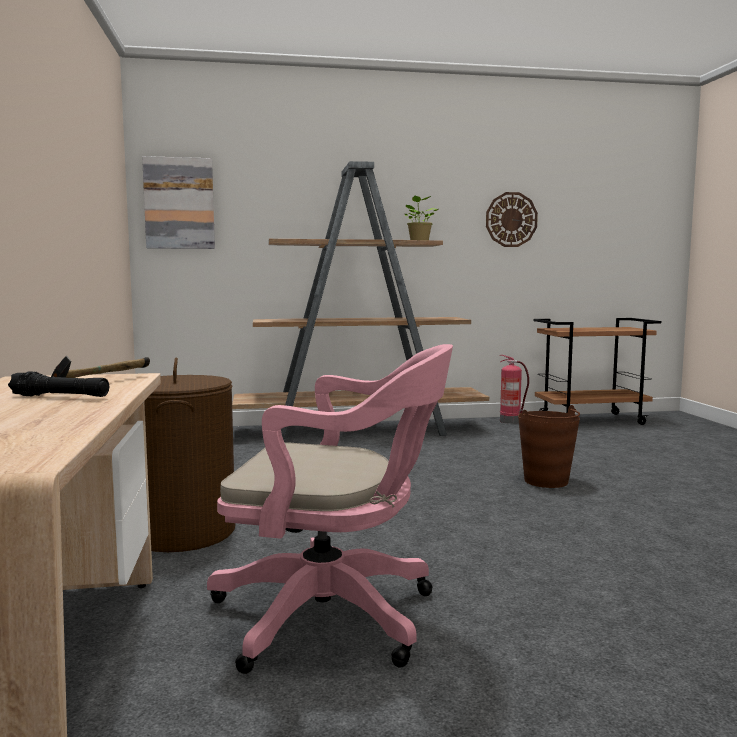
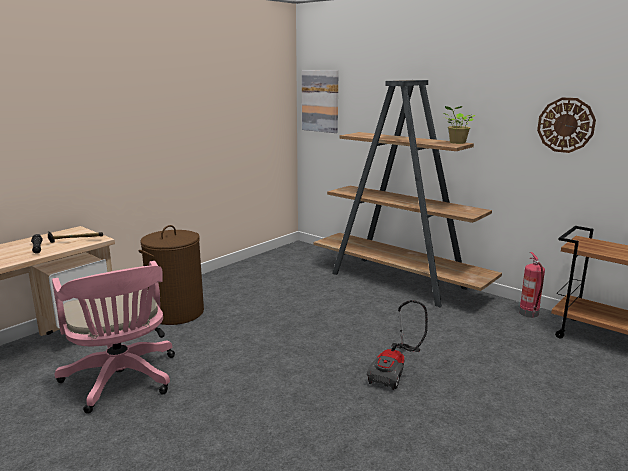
camera: 50 degrees right, 10 degrees up
(546, 481) = (395, 371): brown bucket -> vacuum cleaner

